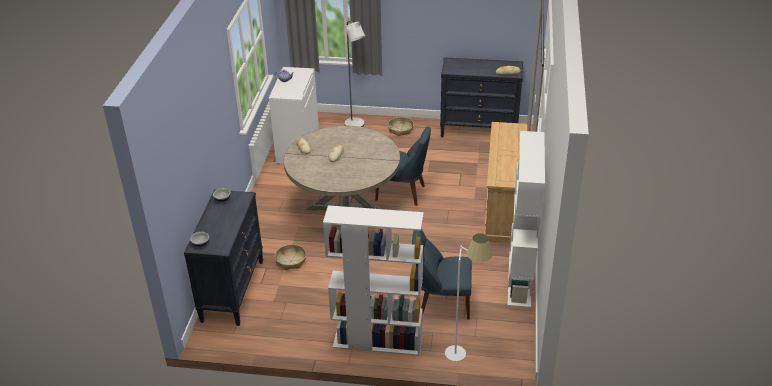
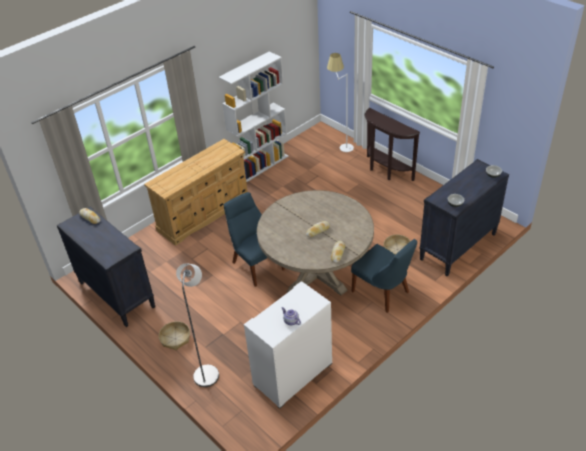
camera: 140 degrees left, 5 degrees up
(377, 343) = (385, 171): white bookcase -> brown console table
(442, 303) = (323, 174): blue chair -> blue chair (382, 293)

